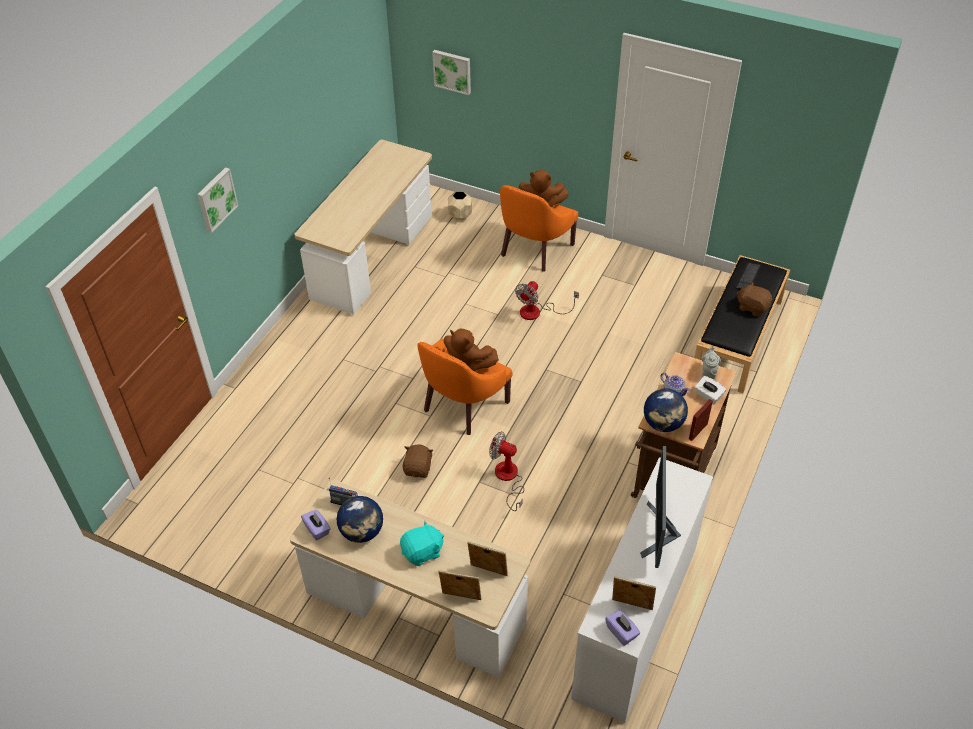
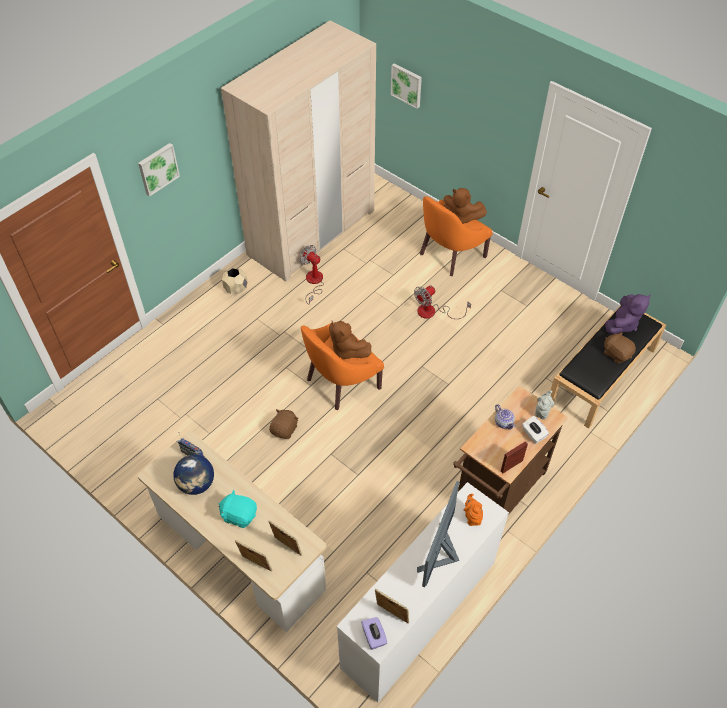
camera: 15 degrees right, 5 degrees up
(317, 529) = (162, 472): purple tissue box -> none
(372, 256) = (311, 232): desk -> beige wardrobe
(422, 552) = (239, 515): turquoise plush toy -> turquoise plush toy turned 150 degrees counterclockwise
(460, 215) = (397, 210): beige planter -> beige planter (236, 288)
(508, 478) = (356, 457): fan -> fan (313, 282)
(663, 424) = (483, 451): globe -> none
(678, 490) = (472, 517): none -> orange teapot
(747, 277) = (622, 324): keyboard -> purple plush toy

